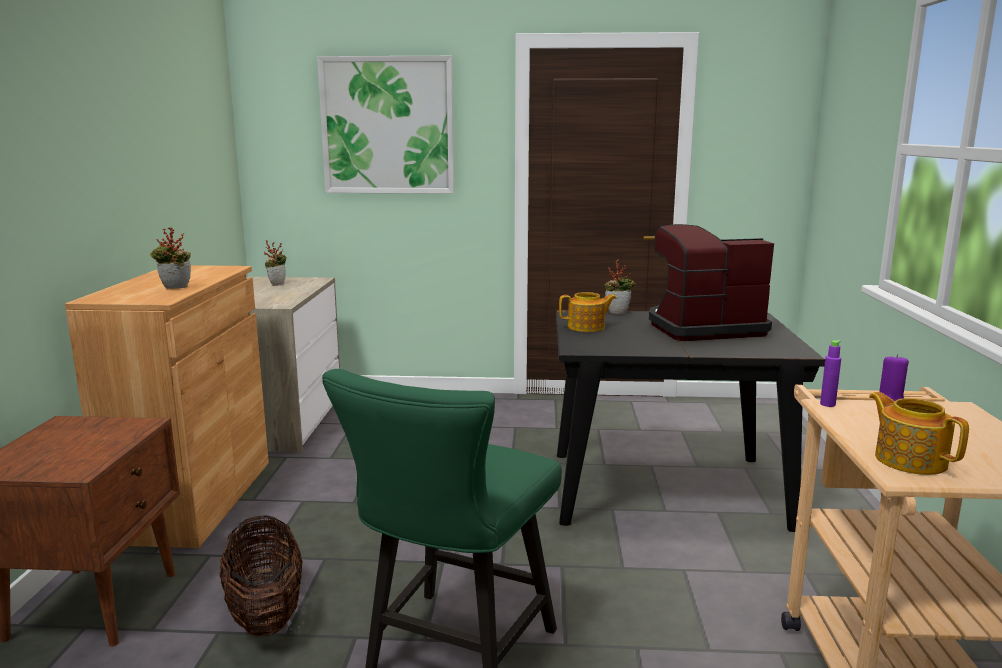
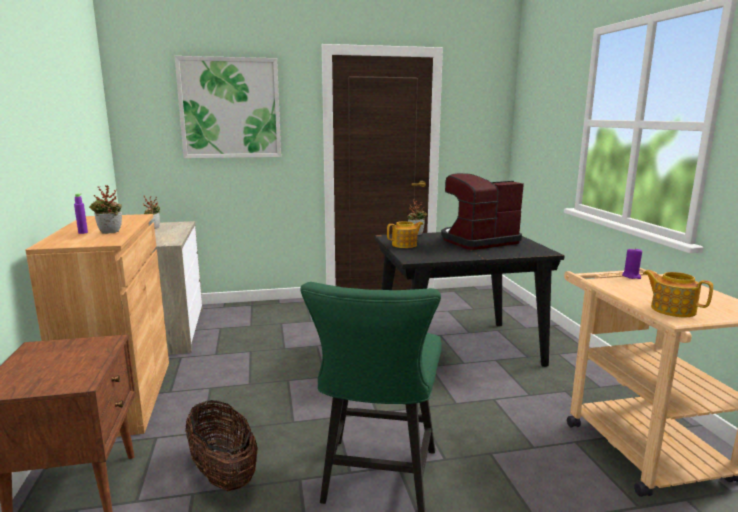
camera: 15 degrees left, 0 degrees up
(827, 404) = (598, 281): purple bottle -> purple bottle (83, 232)

